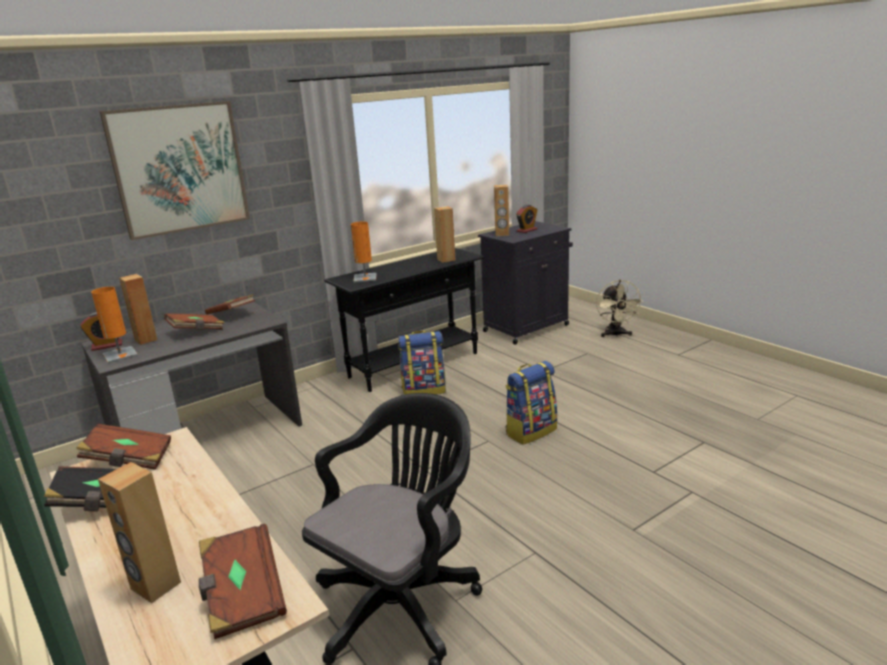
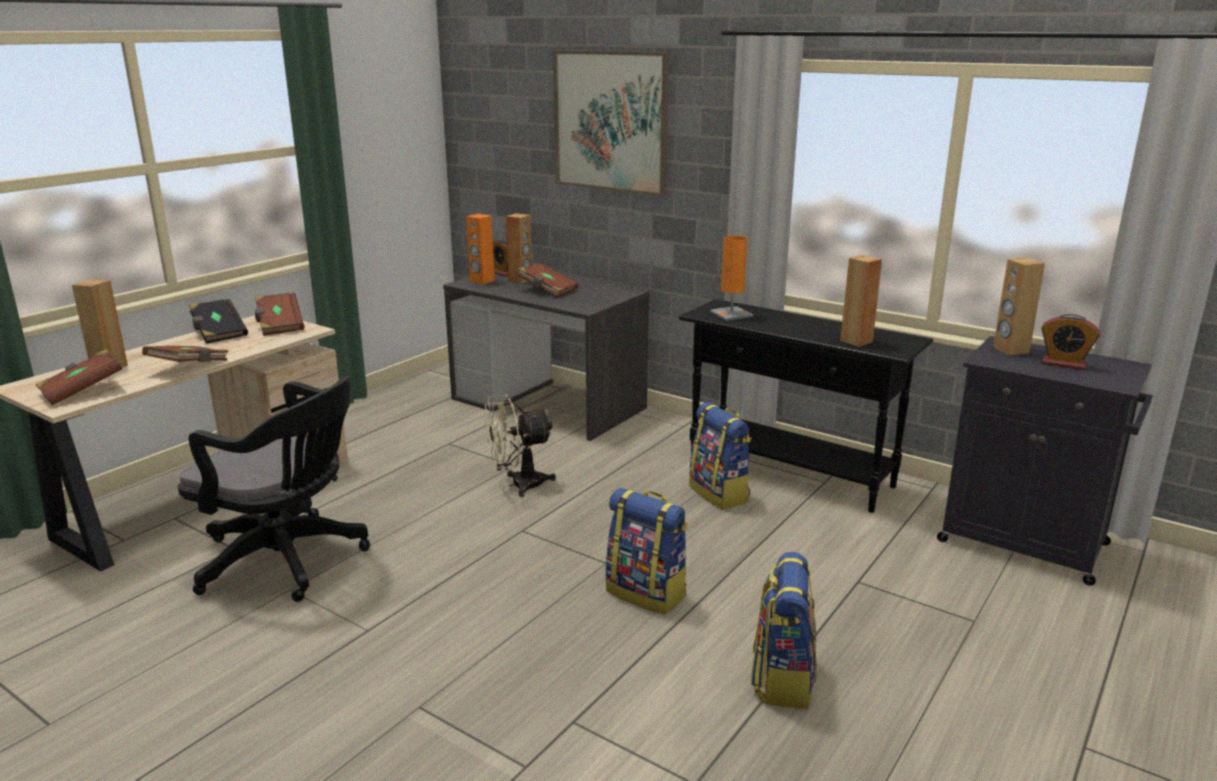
camera: 70 degrees right, 0 degrees up
(120, 355) = (482, 281): orange table lamp -> orange speaker
(232, 314) = (601, 292): brown book -> brown book (190, 367)
(615, 334) = (1106, 650): beige fan -> beige fan (519, 485)
(624, 406) = (782, 679): none -> backpack

